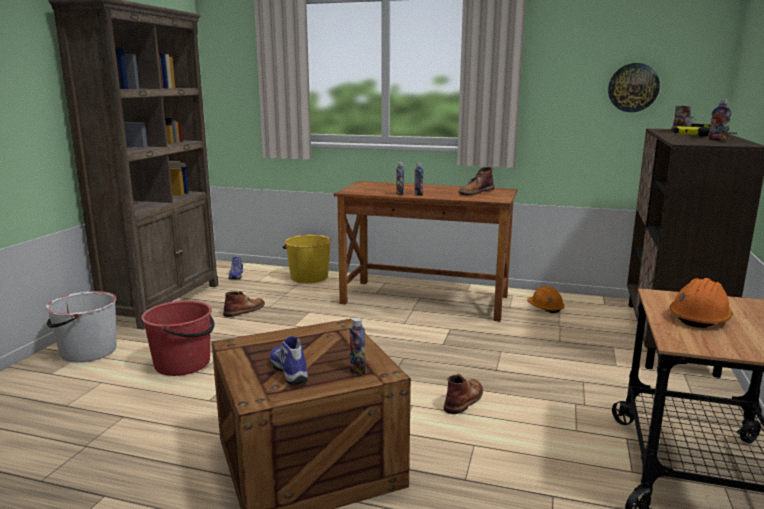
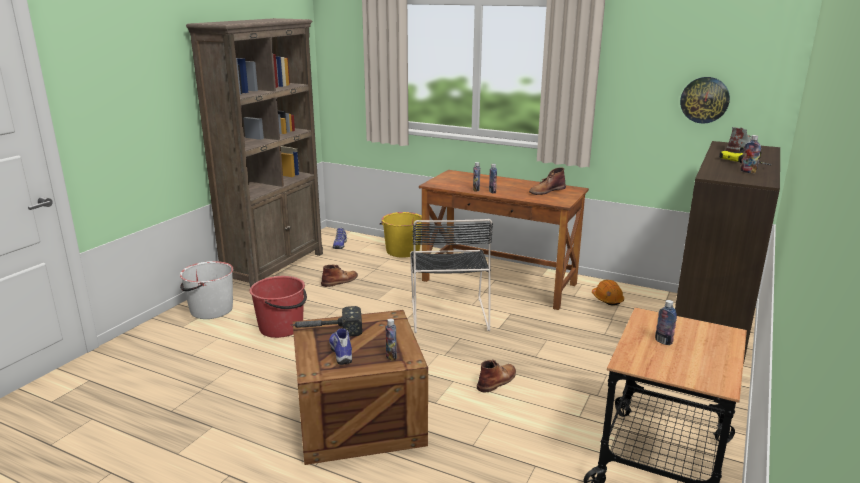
camera: 10 degrees right, 5 degrees up
(261, 348) = (326, 331): none -> hammer
(381, 333) = (448, 313): none -> black chair
(700, 318) = (663, 341): orange hard hat -> bottle

